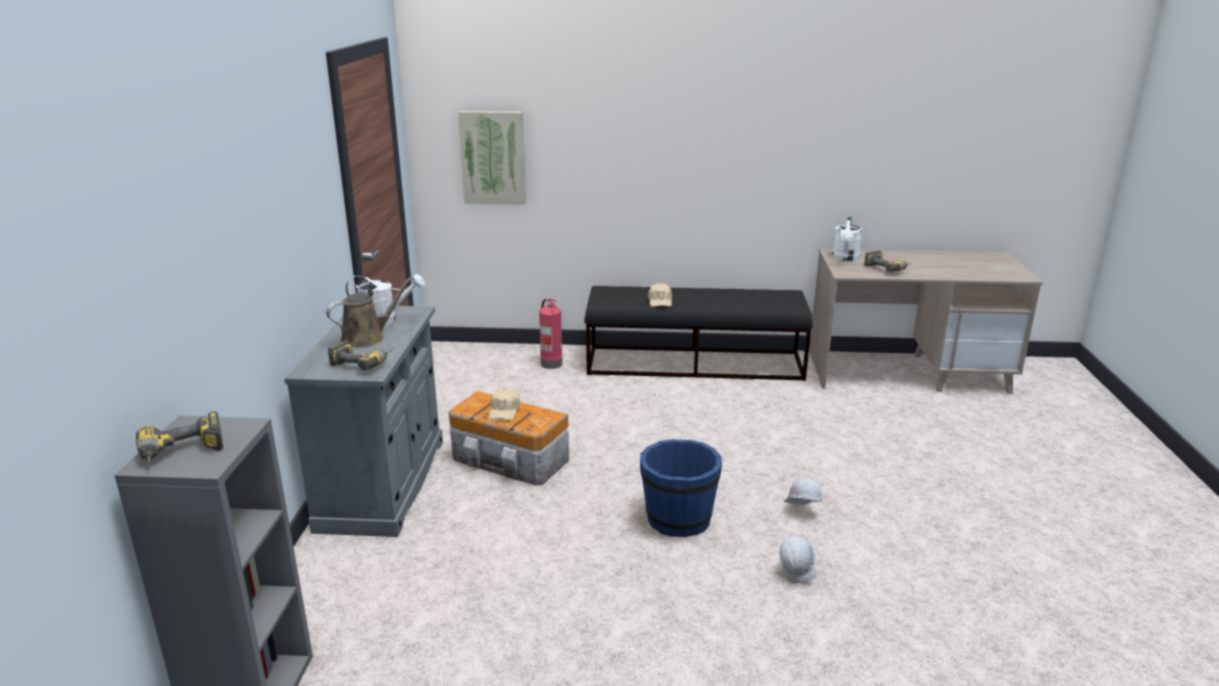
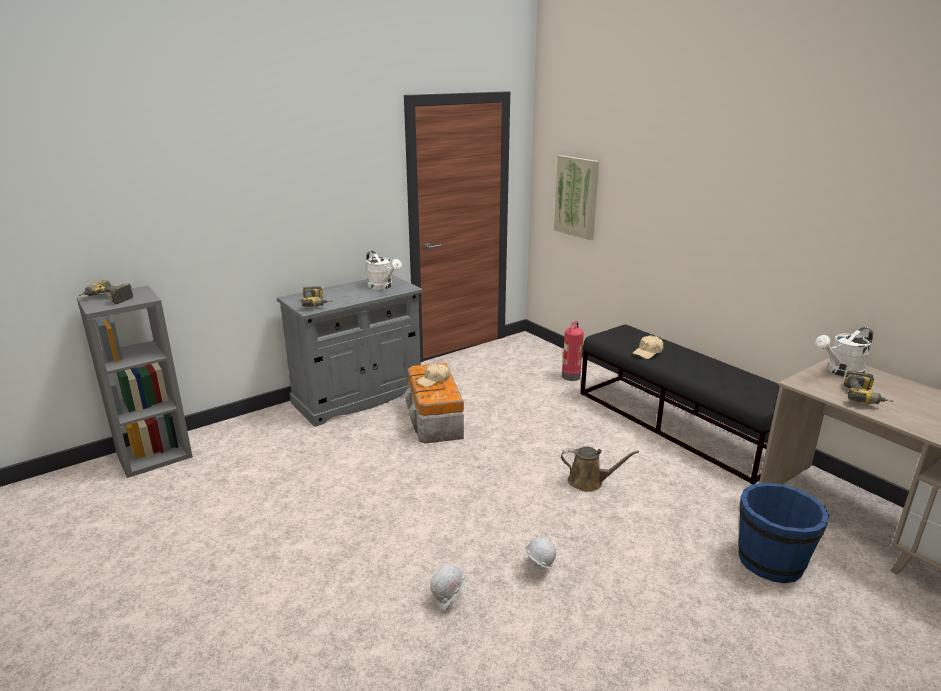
camera: 50 degrees right, 0 degrees up
(367, 338) = (352, 292): brown watering can -> brown watering can (589, 482)
(678, 519) = (452, 513): blue bucket -> blue bucket (770, 561)

